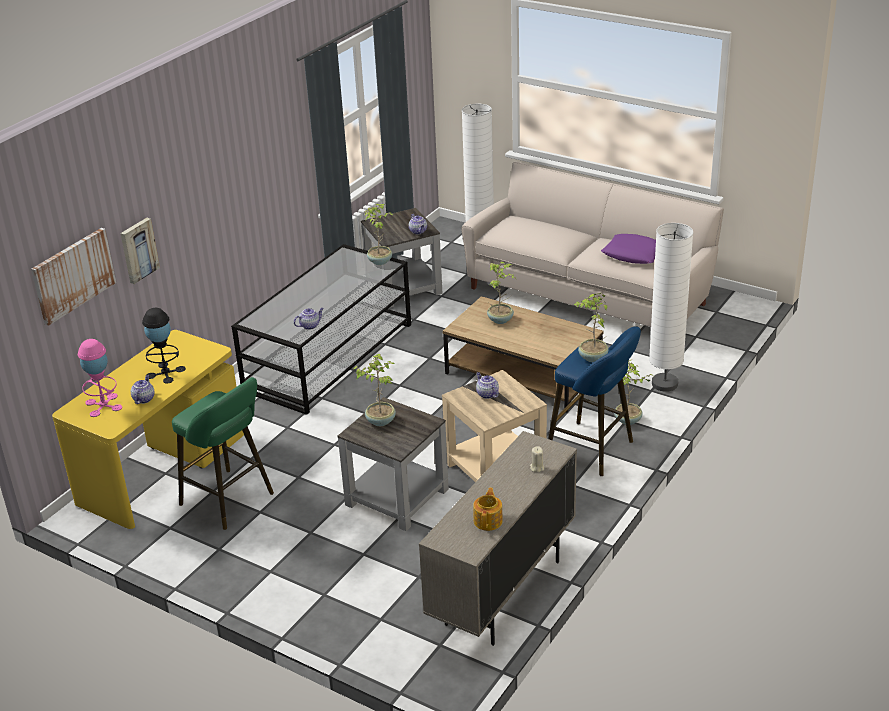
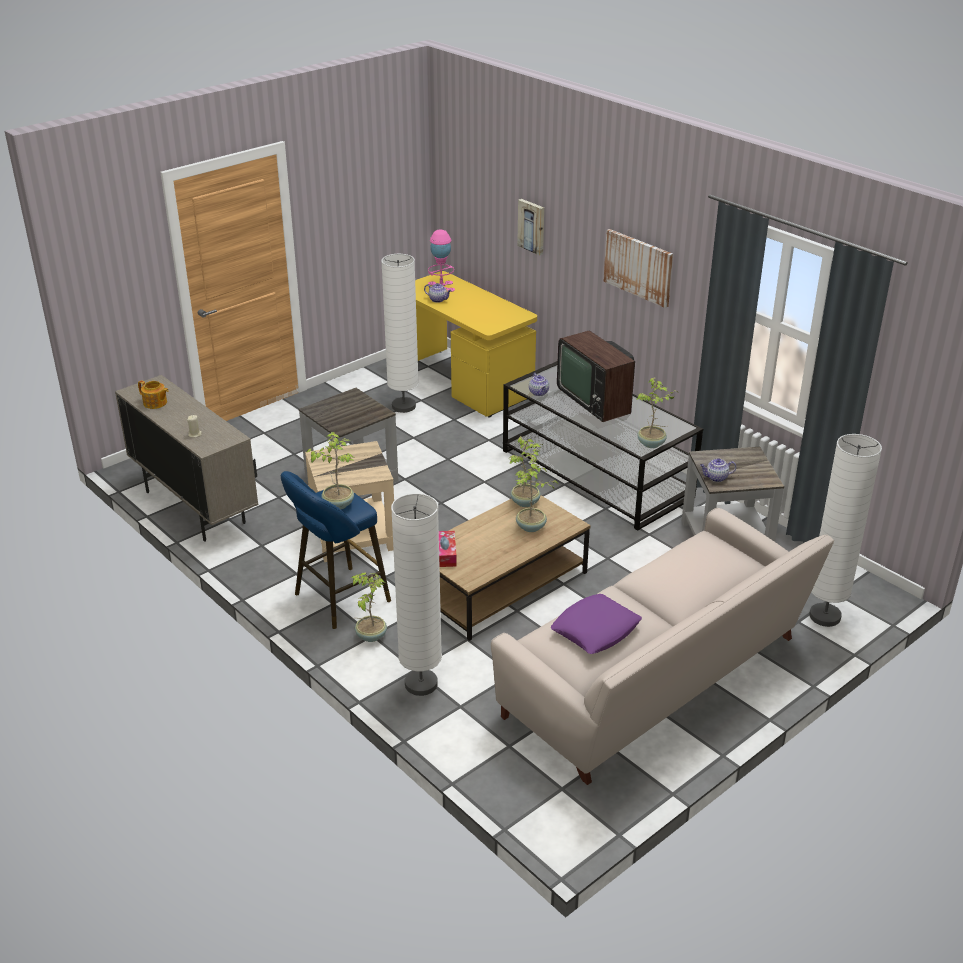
camera: 105 degrees right, 0 degrees up
(73, 275) = (483, 194): picture -> picture (638, 267)
(165, 372) = (470, 309): black table lamp -> none
(230, 501) = (403, 406): green stool -> white floor lamp
(308, 296) = (597, 398): none -> television
(381, 420) = (360, 407): potted plant -> potted plant (526, 502)
(487, 394) = (359, 462): teapot -> none
(563, 350) = (444, 554): none -> tissue box

